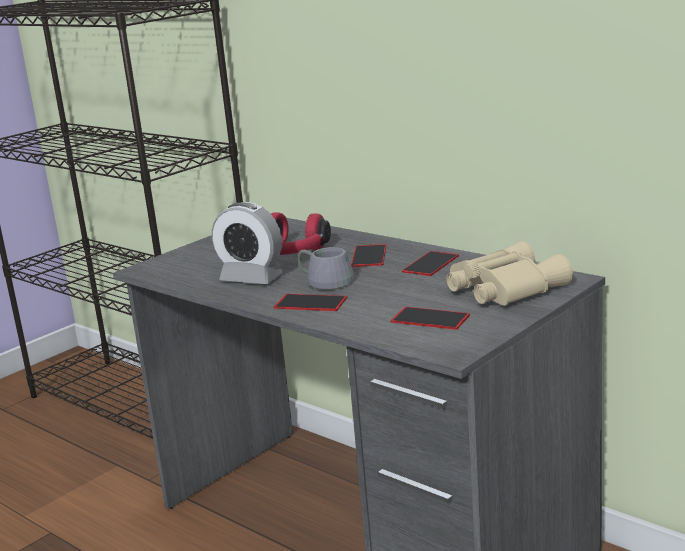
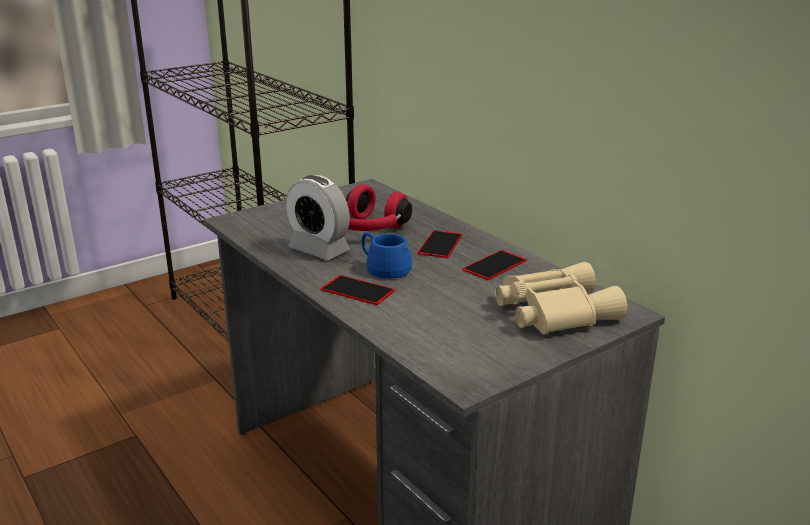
camera: 10 degrees right, 5 degrees up
(328, 280) = (387, 266): grey mug -> blue mug
(430, 318) = (462, 334): phone -> none

